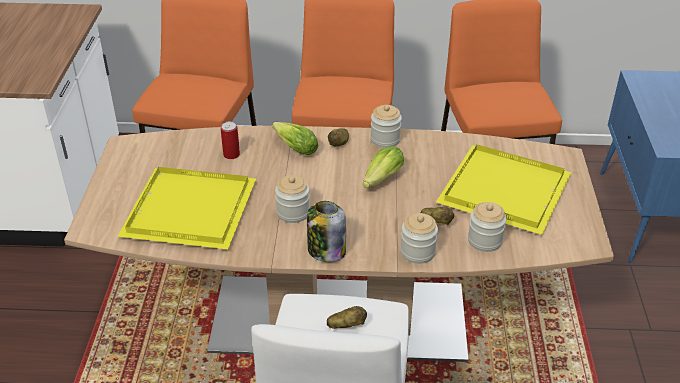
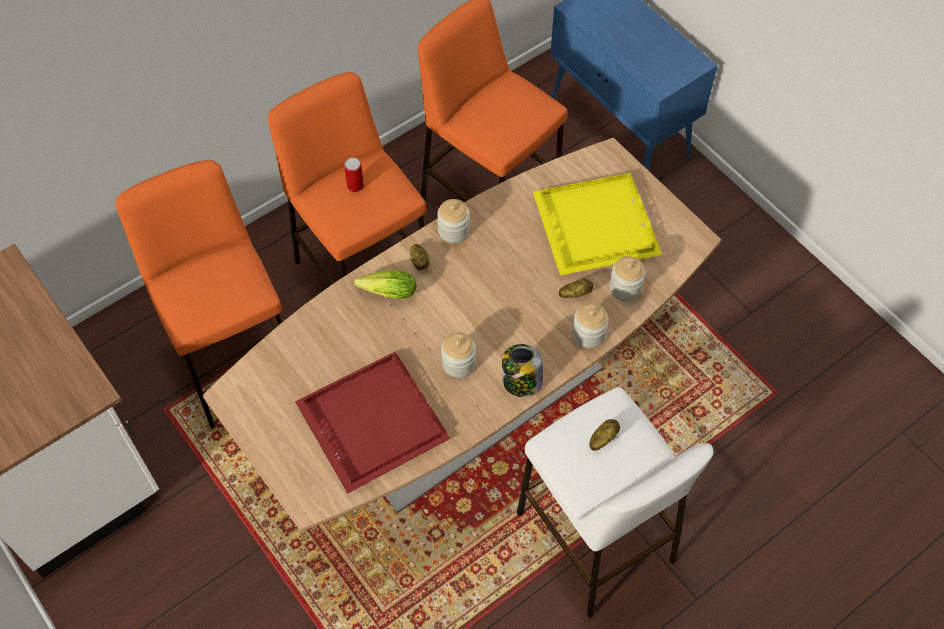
camera: 40 degrees left, 20 degrees up
(188, 208) = (369, 421): yellow tray -> red tray
(231, 155) = (341, 338): can -> can (355, 186)
(380, 180) = (493, 280): lettuce -> none

